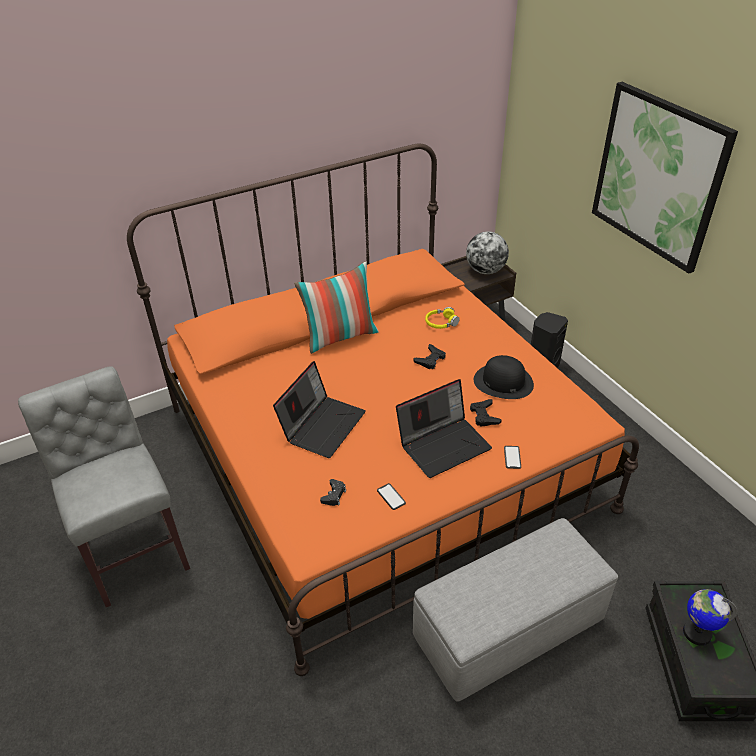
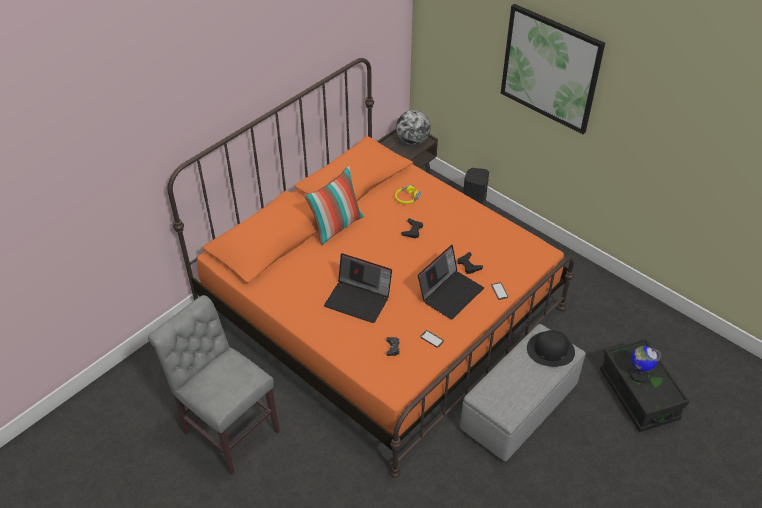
camera: 20 degrees left, 5 degrees up
(322, 425) = (359, 299): laptop -> laptop turned 105 degrees clockwise
(503, 382) = (471, 236): black hat -> black hat (550, 350)

